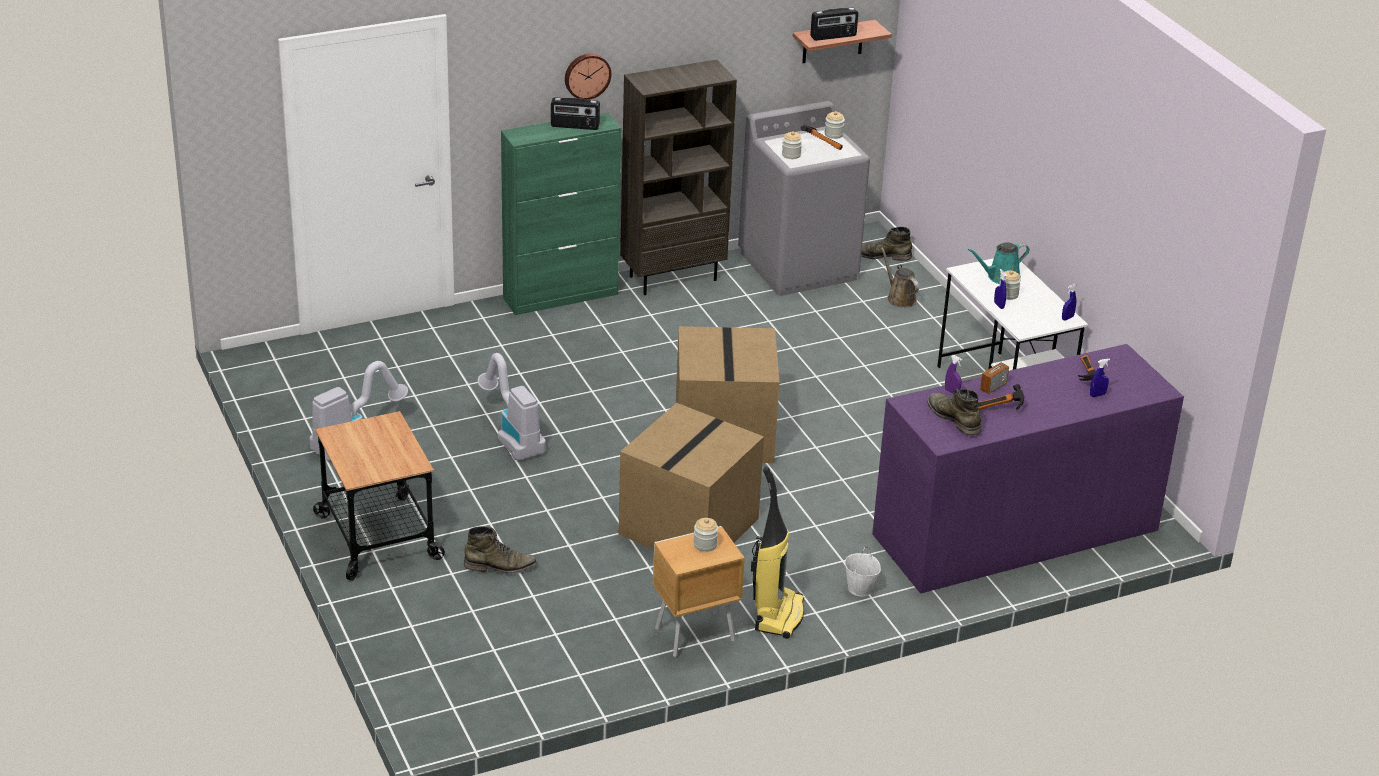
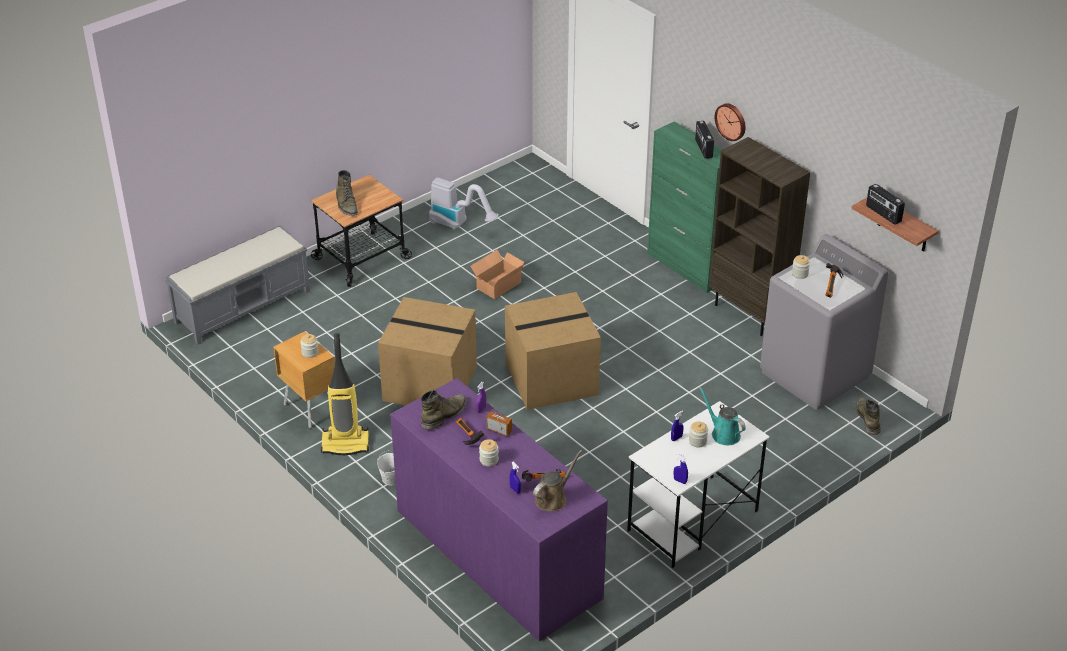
camera: 75 degrees right, 5 degrees up
(425, 665) = (243, 306): none -> grey bench
(500, 566) = (351, 312): green boot -> green boot (346, 205)
(512, 436) = (497, 285): vacuum cleaner -> cardboard box
(833, 134) = (853, 290): jar -> jar (489, 460)
(899, 298) = (805, 439): brown watering can -> brown watering can (553, 498)

